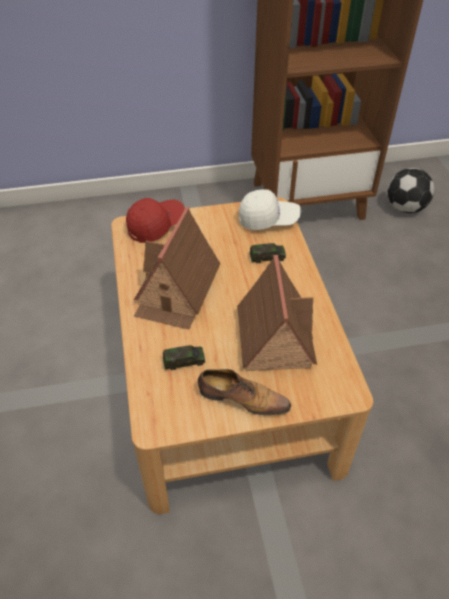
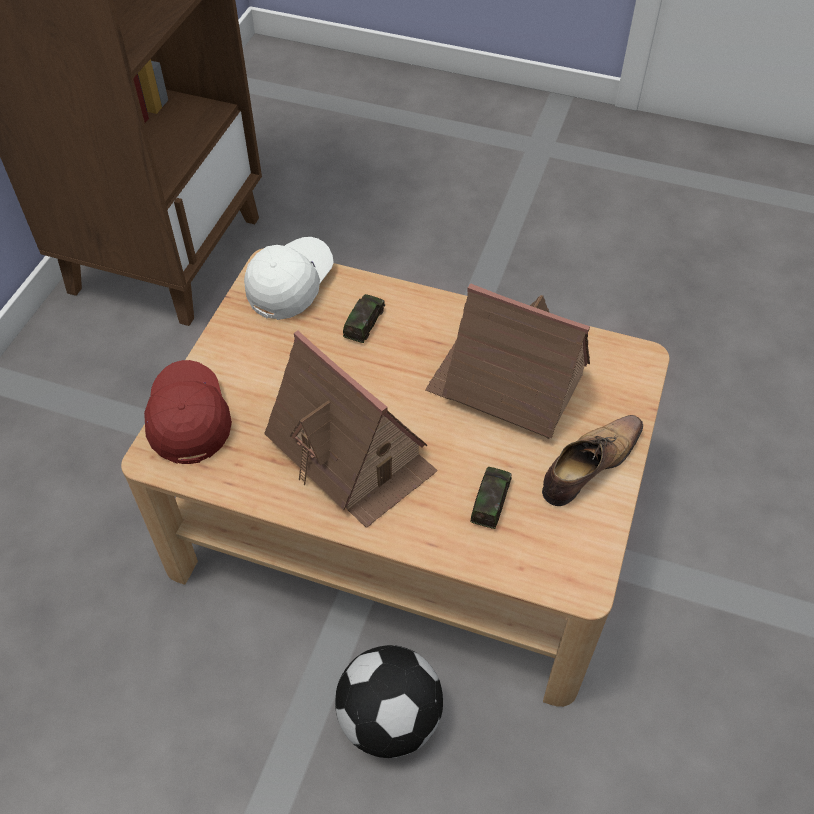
camera: 60 degrees left, 5 degrees up
(405, 207) = (275, 169): football -> football (389, 717)

